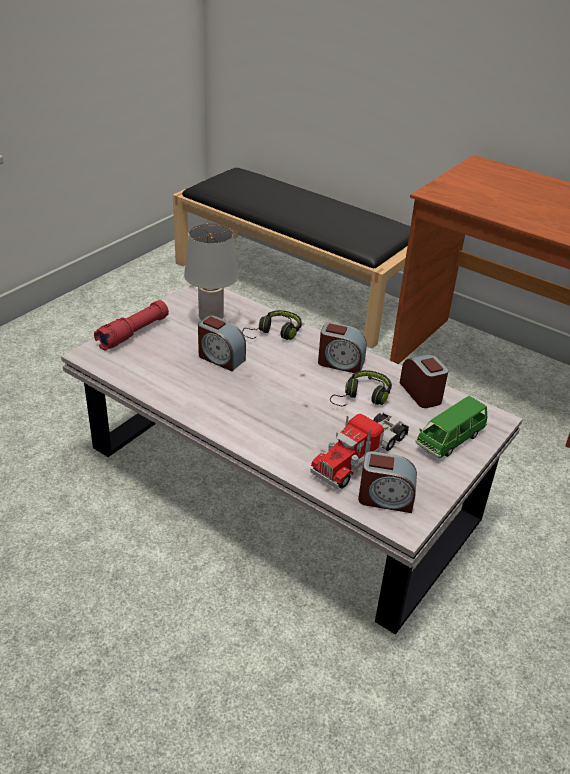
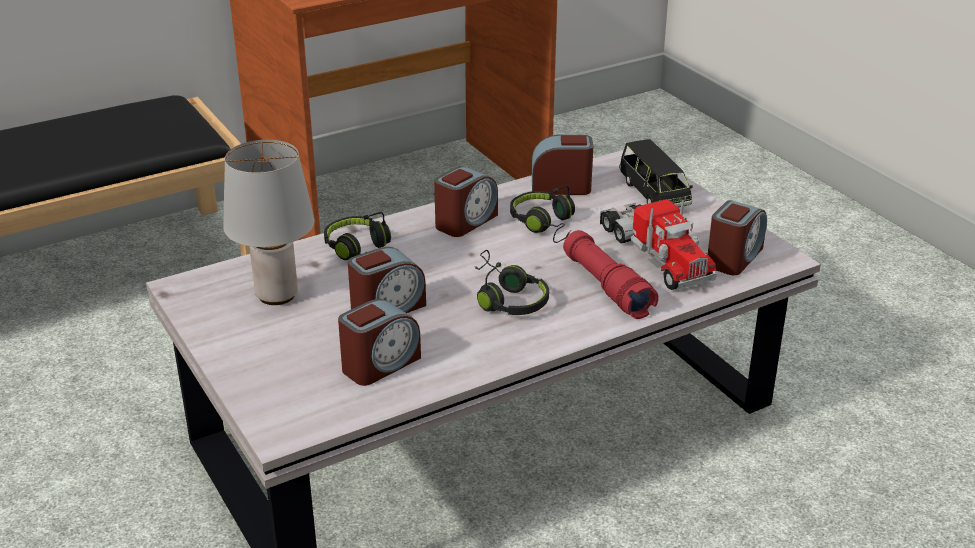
camera: 65 degrees left, 5 degrees down
(133, 333) = (257, 375): red flashlight -> red flashlight (606, 287)
(162, 370) = (380, 364): none -> alarm clock
(259, 400) = (506, 298): none -> black headphones
(450, 440) = (653, 194): green toy car -> black toy car

